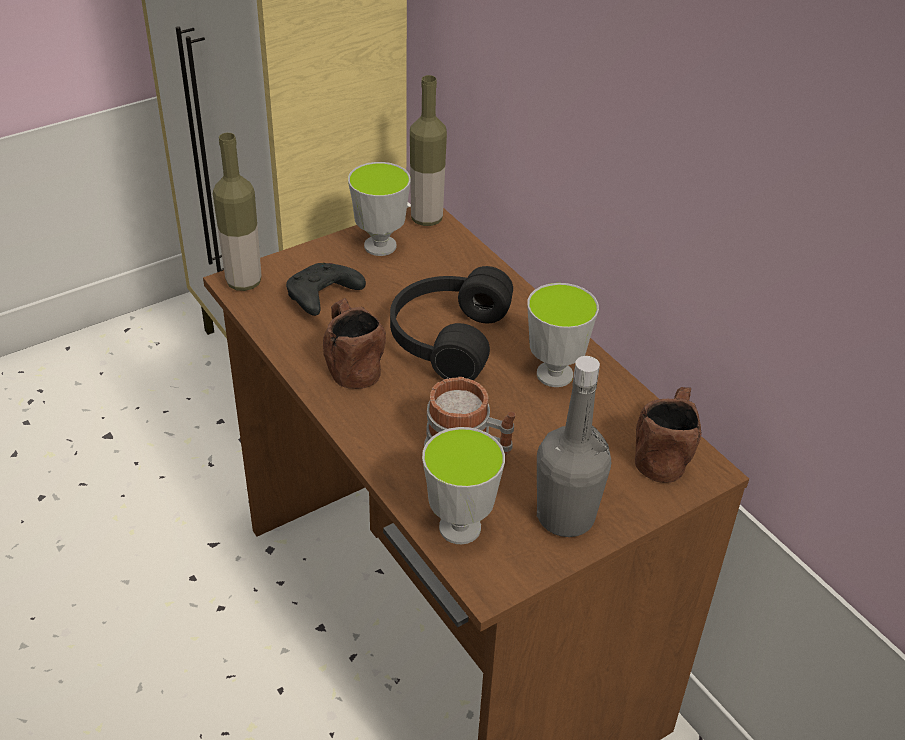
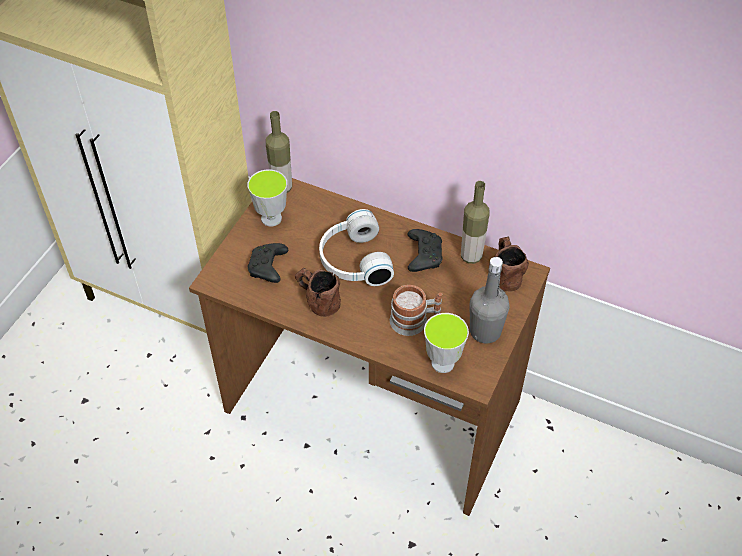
camera: 30 degrees left, 10 degrees up
(244, 282) = (216, 279): bottle -> bottle (471, 256)
(445, 338) = (353, 260): black headphones -> white headphones
(554, 374) = (423, 255): cup -> black game controller

